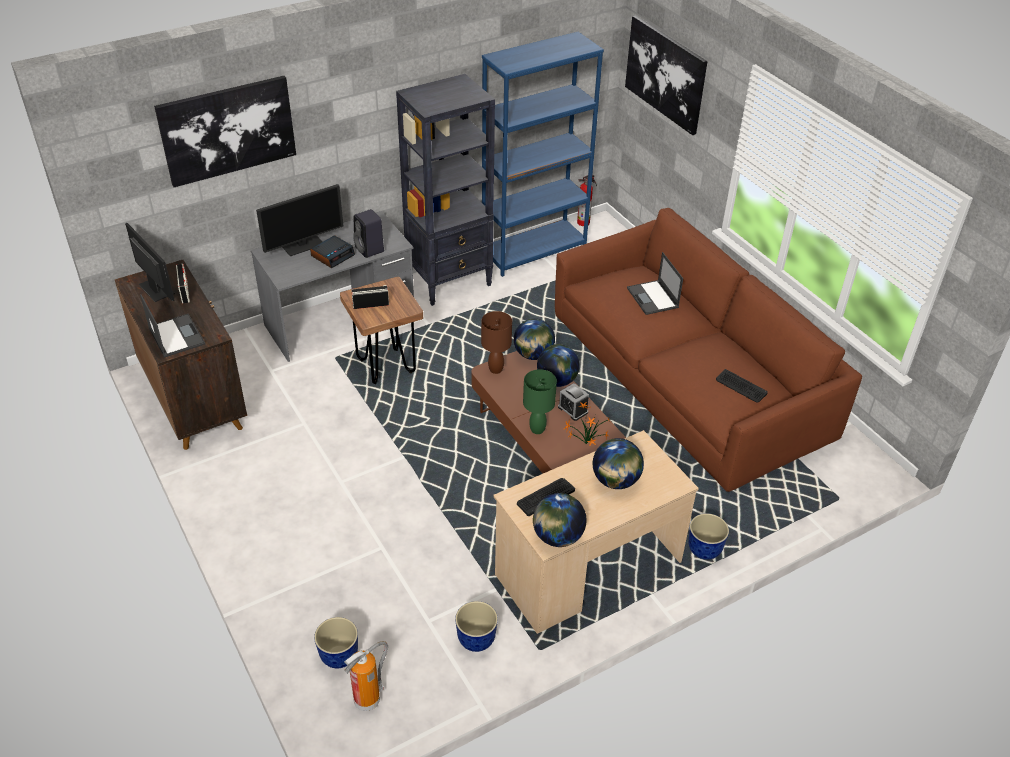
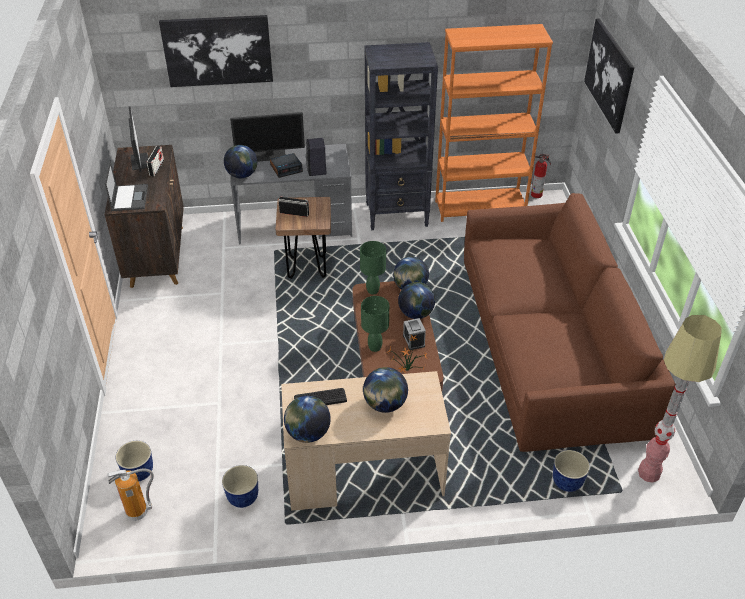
camera: 25 degrees right, 0 degrees up
(285, 276) = (242, 175): none -> globe
(496, 369) = (373, 291): brown table lamp -> green table lamp
(534, 251) = (480, 208): blue bookcase -> orange bookcase
(653, 298) = (534, 268): laptop -> none
(704, 549) = (471, 493): planter -> planter (567, 482)
(741, 386) = (563, 363): keyboard -> none
(852, 473) = (649, 473): none -> floor lamp

